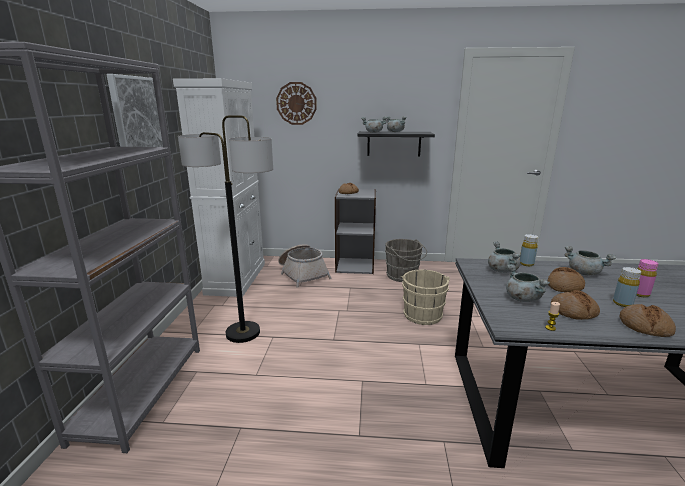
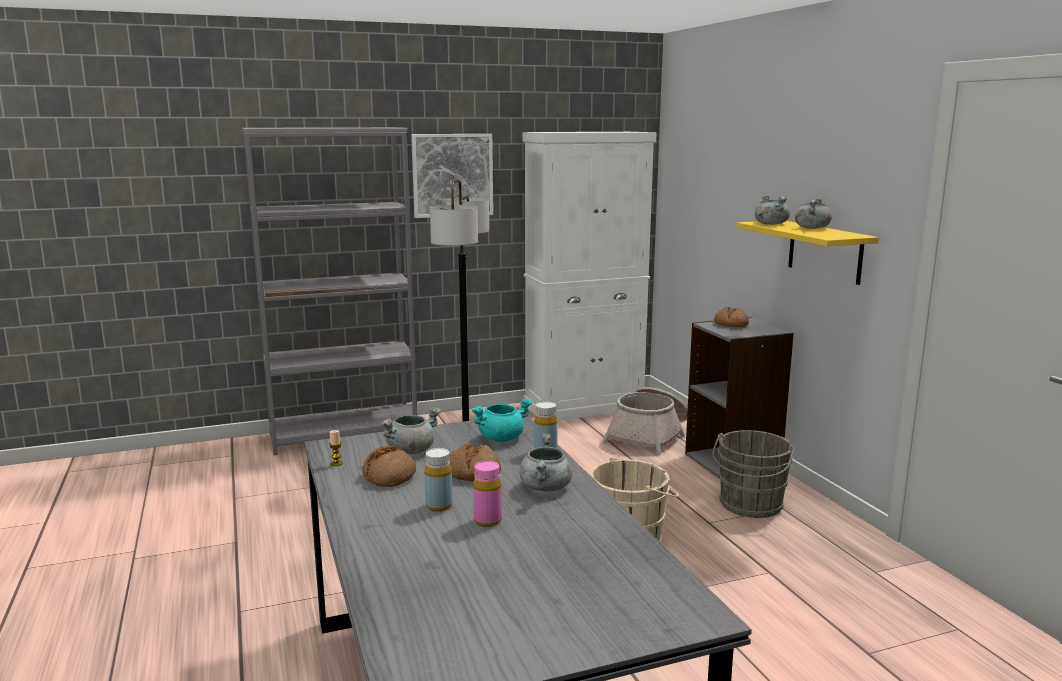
camera: 65 degrees right, 5 degrees down
(296, 103) = (721, 164): wall clock -> none
(394, 143) = (824, 251): black shelf -> yellow shelf
(501, 270) = (501, 438): grey cooking pot -> turquoise cooking pot
(645, 326) = (369, 513): bread -> none

